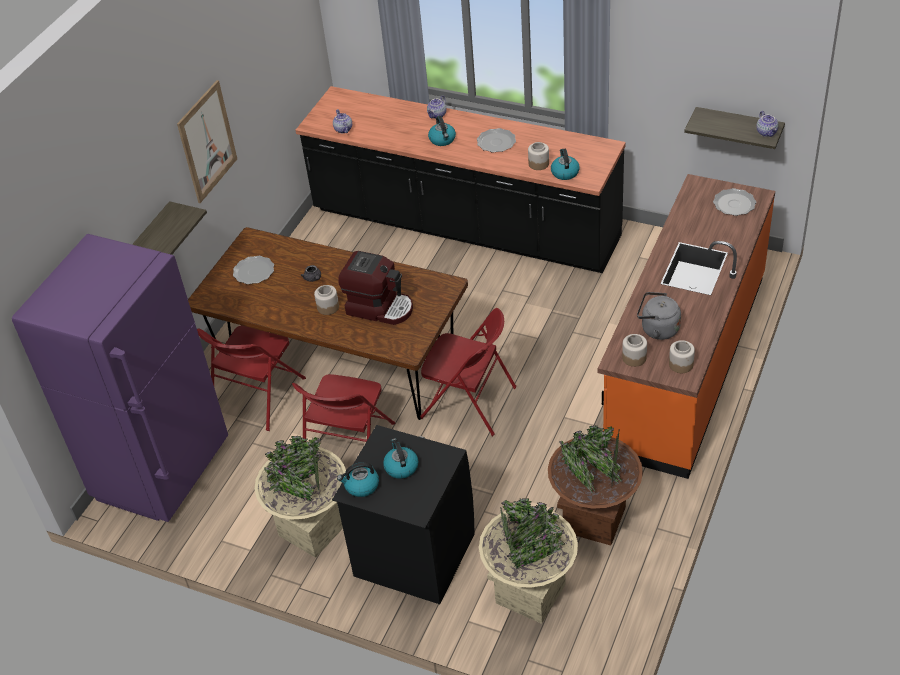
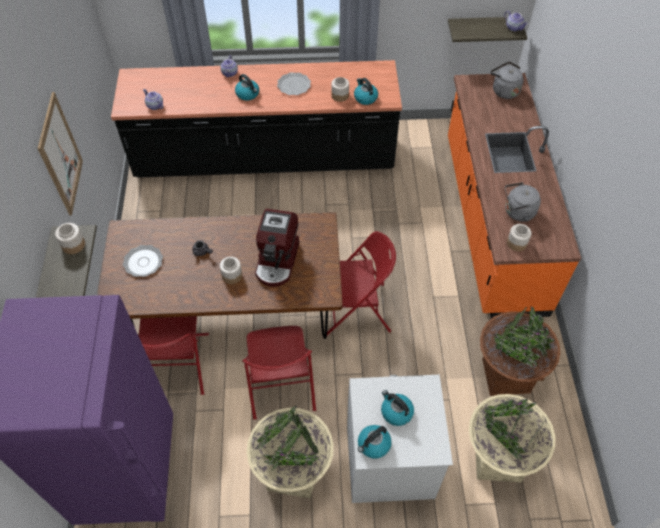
camera: 30 degrees left, 10 degrees up
(380, 307) = (278, 261): coffee machine -> coffee machine turned 105 degrees clockwise
(412, 556) = (388, 463): black washing machine -> white washing machine
(681, 364) = (554, 237): jar -> jar (73, 244)
(734, 204) = (503, 91): plate -> grey kettle

